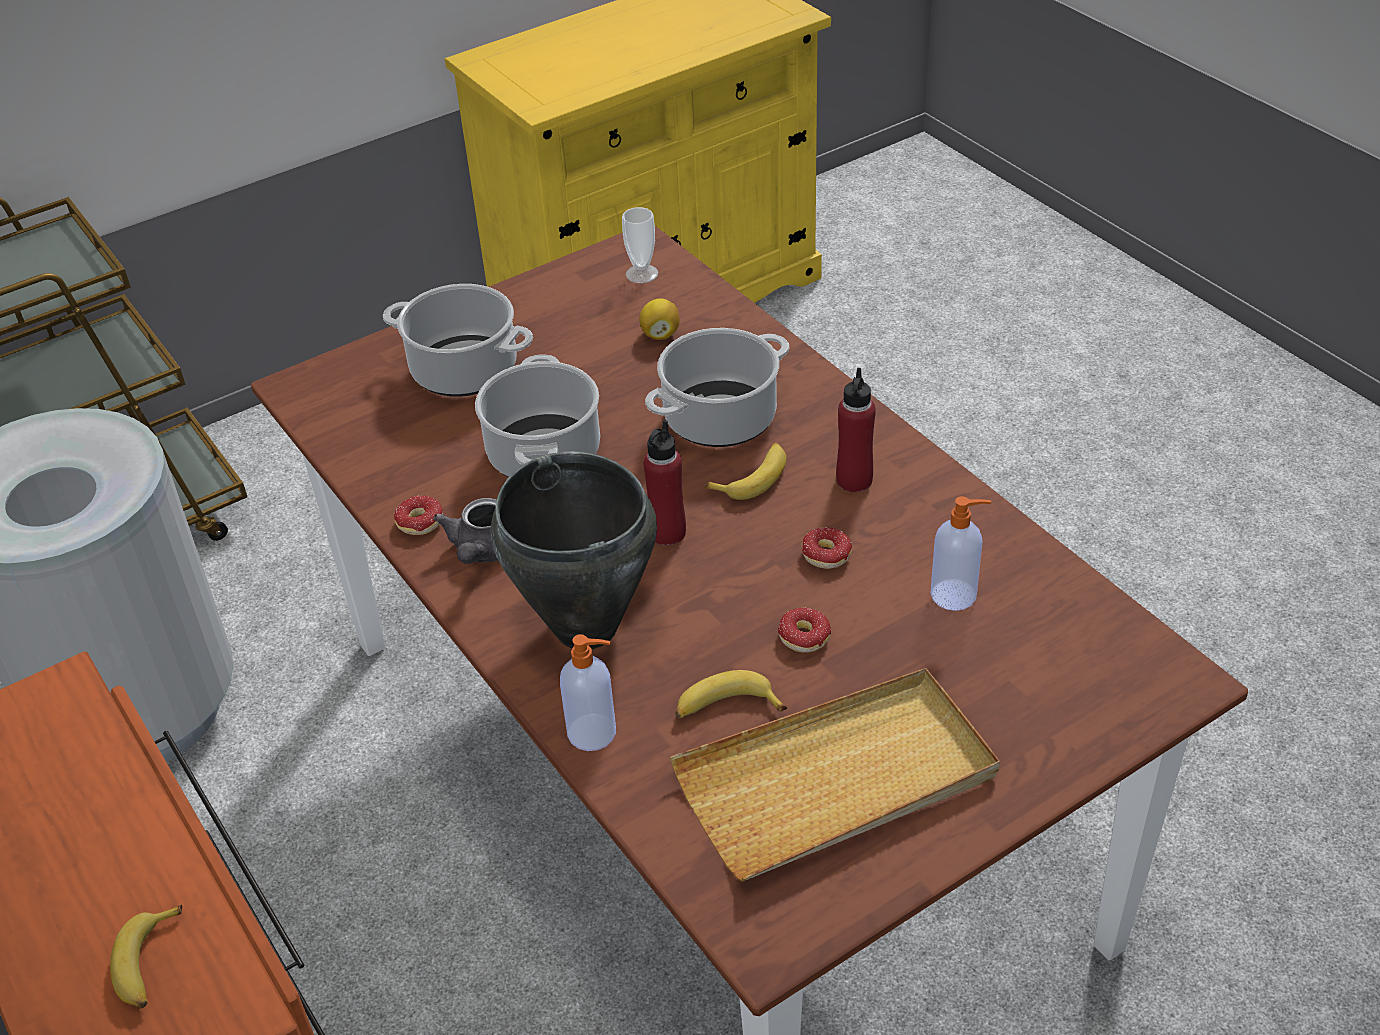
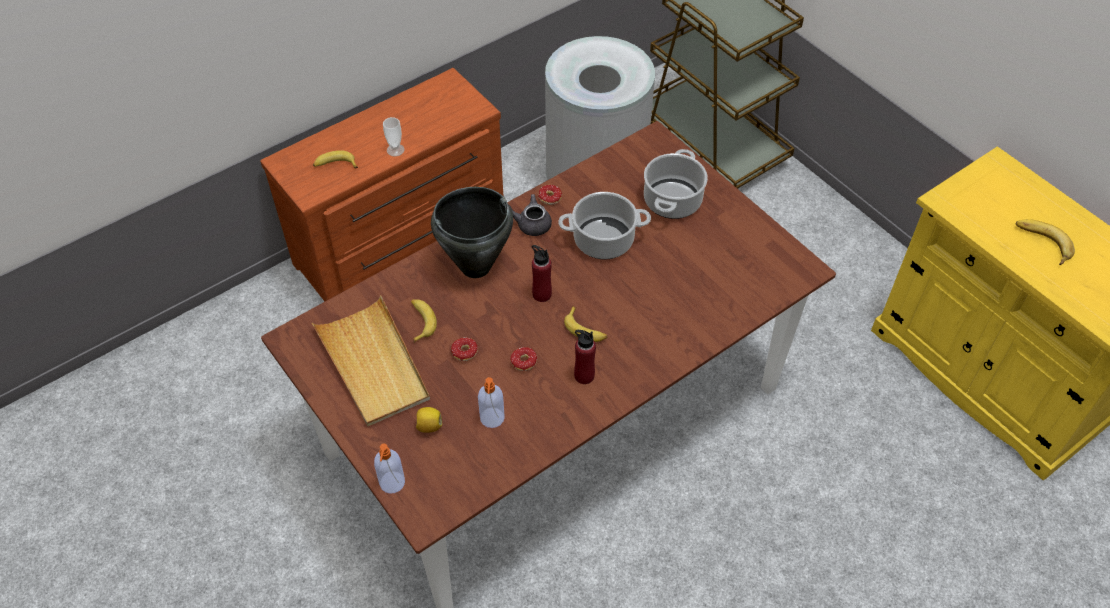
camera: 85 degrees right, 10 degrees up
(594, 733) = (409, 274): soap dispenser -> soap dispenser (392, 483)
(636, 47) = (1041, 244): none -> banana
(642, 274) = (774, 271): cup -> cup (395, 150)
(660, 334) = (713, 283): lemon -> lemon (429, 426)
(719, 419) = (635, 313): cooking pot -> none

